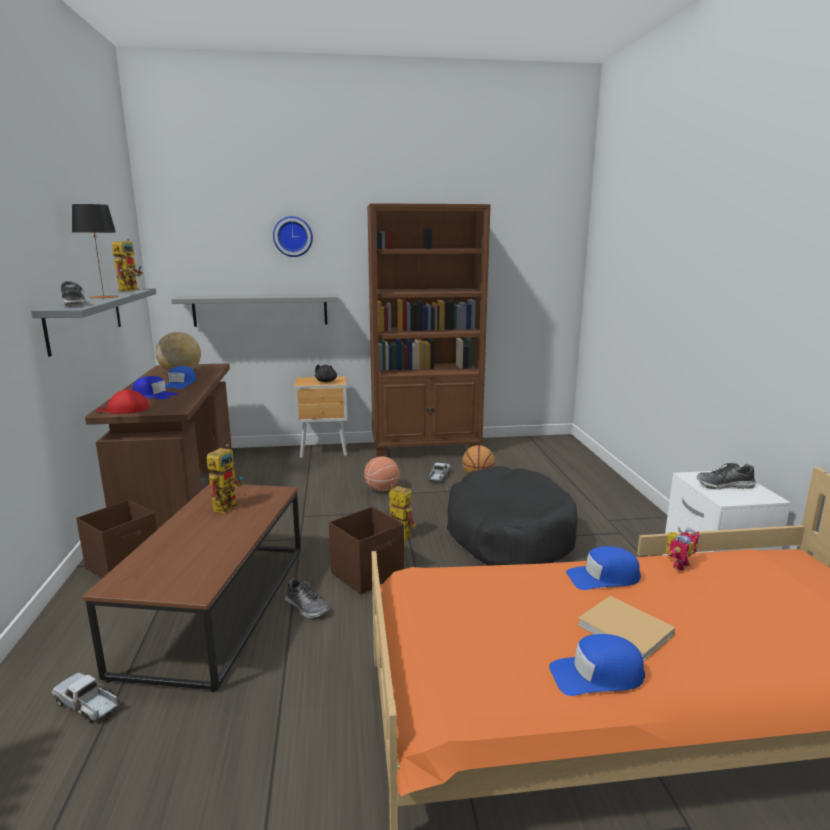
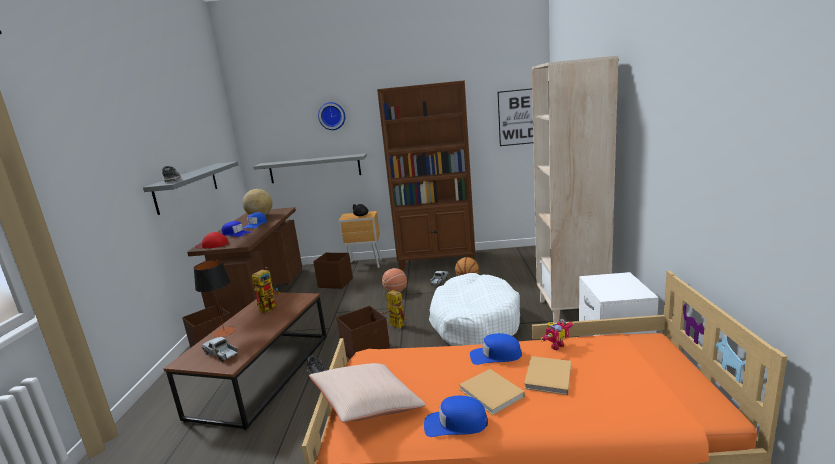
camera: 10 degrees right, 0 degrees up
(88, 705) = (170, 436): toy truck -> toy truck (222, 354)
(103, 297) = (196, 172): table lamp -> table lamp (224, 332)
(130, 289) = (220, 164): toy robot -> none
(288, 475) = (335, 283): none -> brown storage box
(452, 650) = (368, 405): none -> beige pillow
(509, 534) = (474, 323): black dog bed -> white dog bed
(546, 263) = (518, 117): none -> picture
(632, 522) = (571, 312): none -> beige bookcase
(691, 608) = (548, 378): none -> beige book
(724, 486) = (613, 285): shoe -> none

